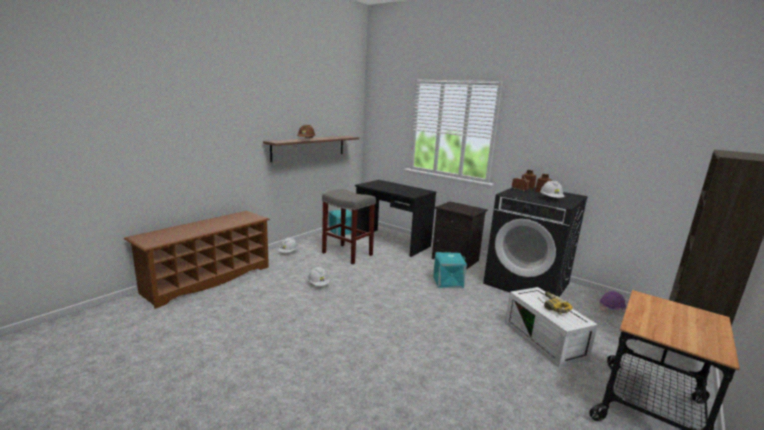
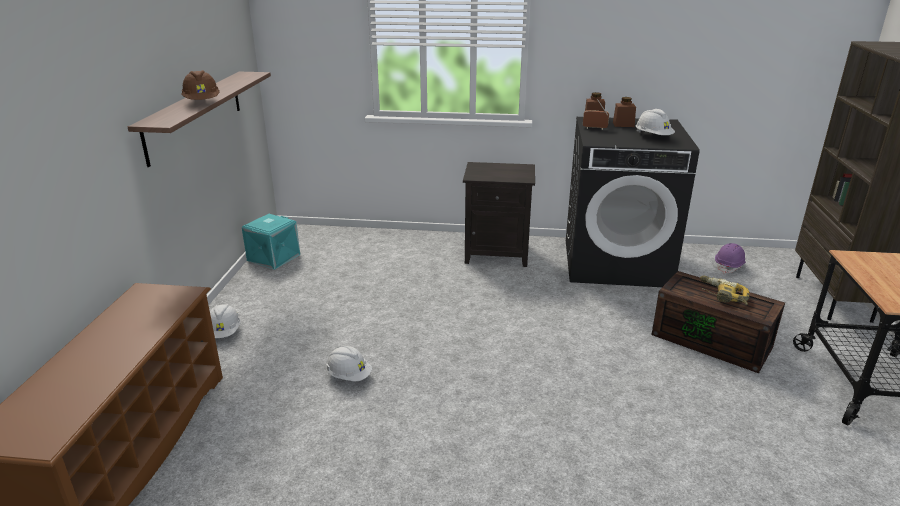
camera: 30 degrees left, 10 degrees up
(346, 254) = (330, 299): grey stool -> none
(391, 242) = (377, 253): black desk -> none
(447, 282) = (526, 297): turquoise storage box -> none
(546, 340) = (713, 341): white storage box -> brown storage box

